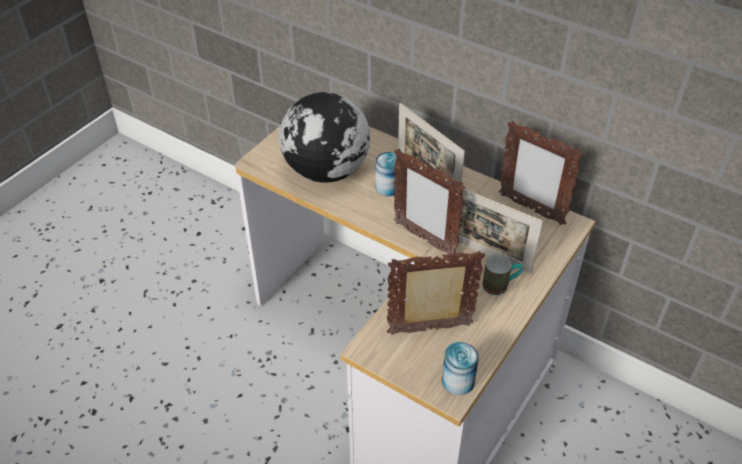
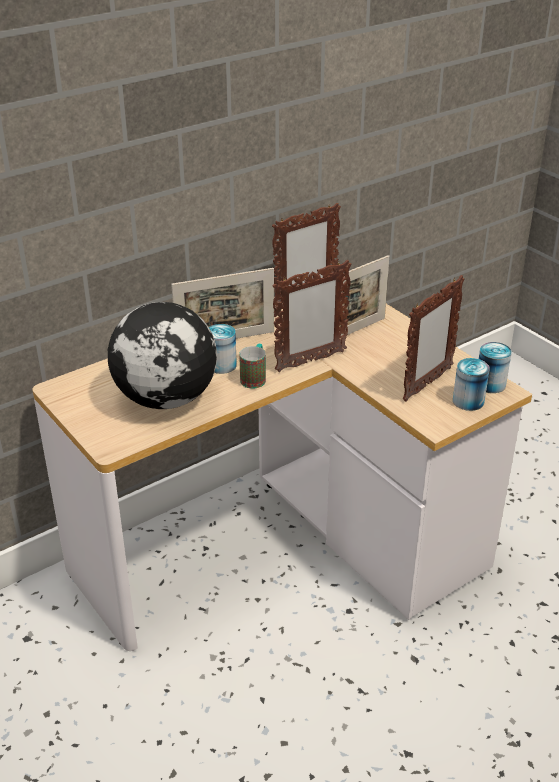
camera: 70 degrees left, 10 degrees down
(418, 367) = (468, 401): none -> can
(430, 330) = (427, 384): picture frame -> picture frame turned 150 degrees counterclockwise
(500, 285) = (390, 336): mug -> mug (254, 378)

